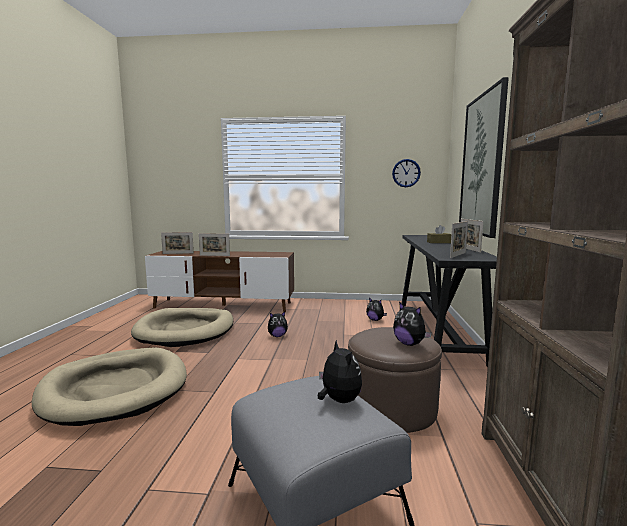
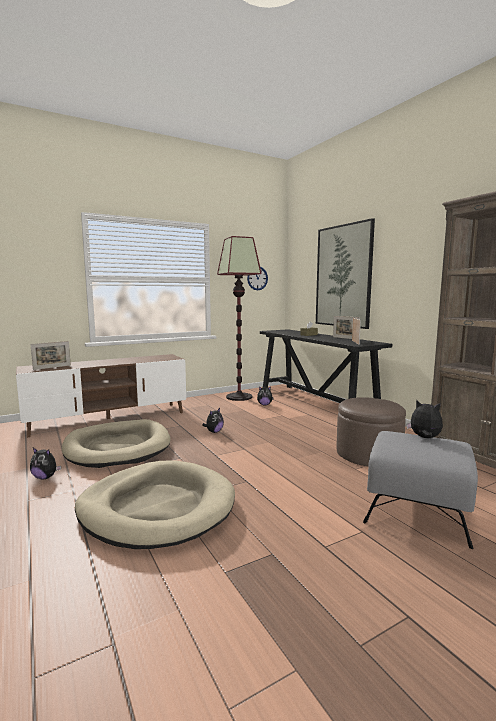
camera: 35 degrees left, 0 degrees up
(214, 255) = (105, 365): picture frame -> none
(364, 307) = (239, 397): none -> floor lamp
(409, 344) = (386, 404): plush toy -> plush toy (45, 477)

